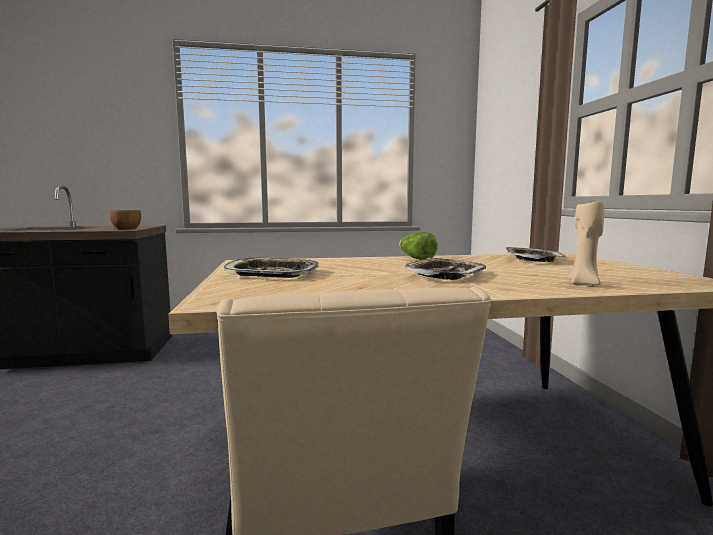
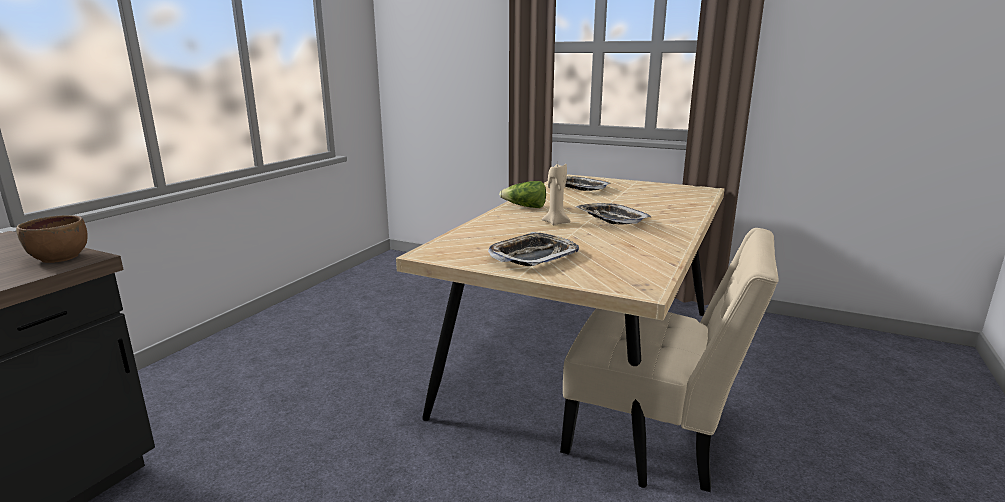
camera: 55 degrees left, 10 degrees up
(584, 283) = (679, 205): beige candle -> beige candle (556, 222)

